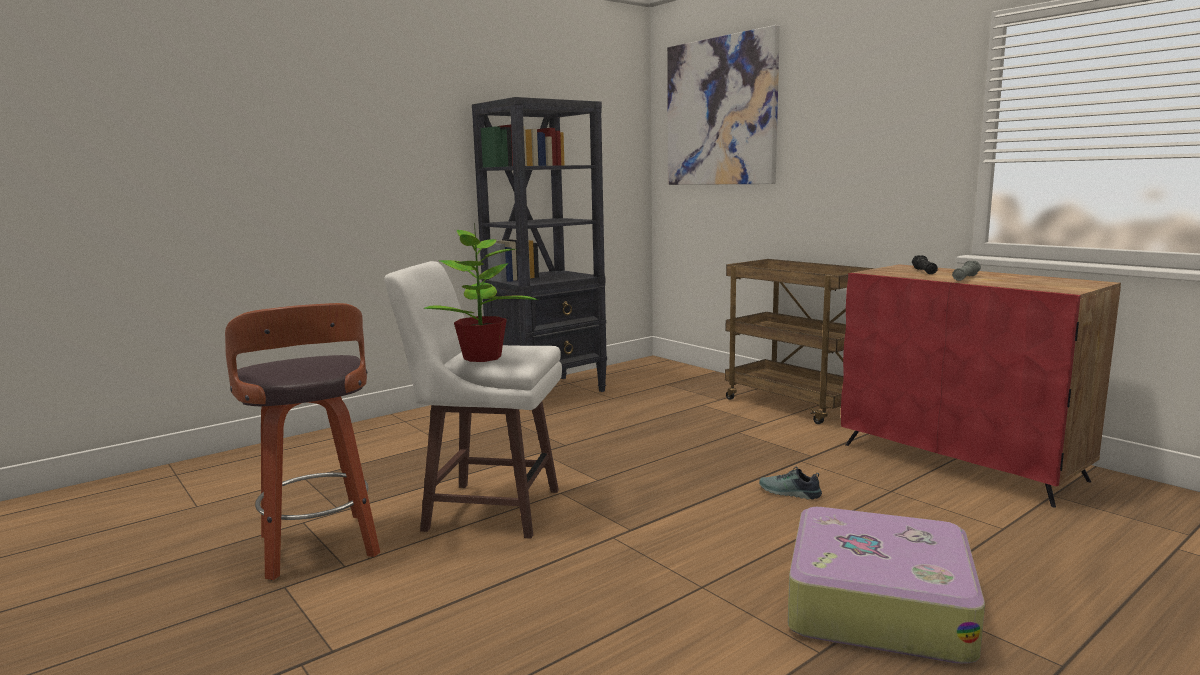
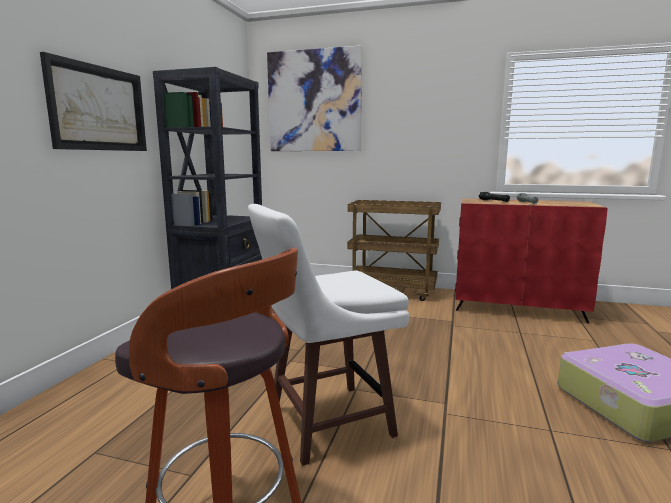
camera: 35 degrees left, 0 degrees up
(400, 154) = (99, 108): none -> picture
(482, 357) = (344, 288): potted plant -> none
(789, 493) = (481, 348): shoe -> none

